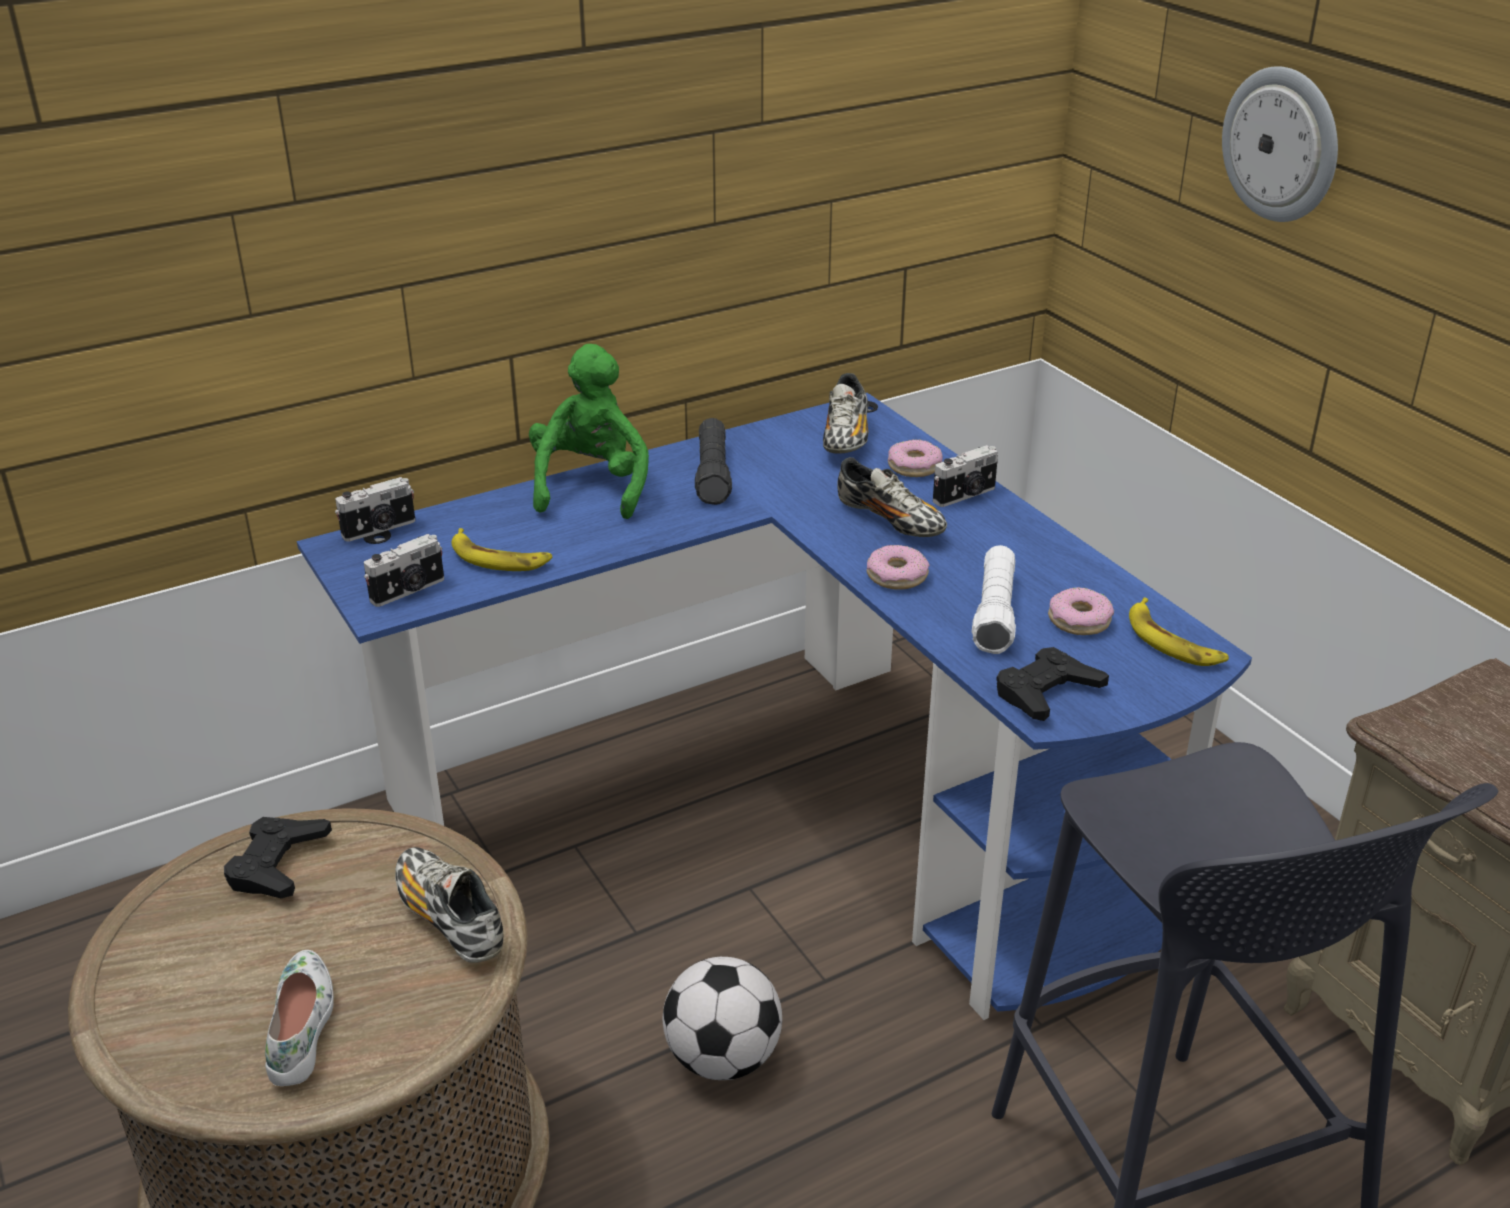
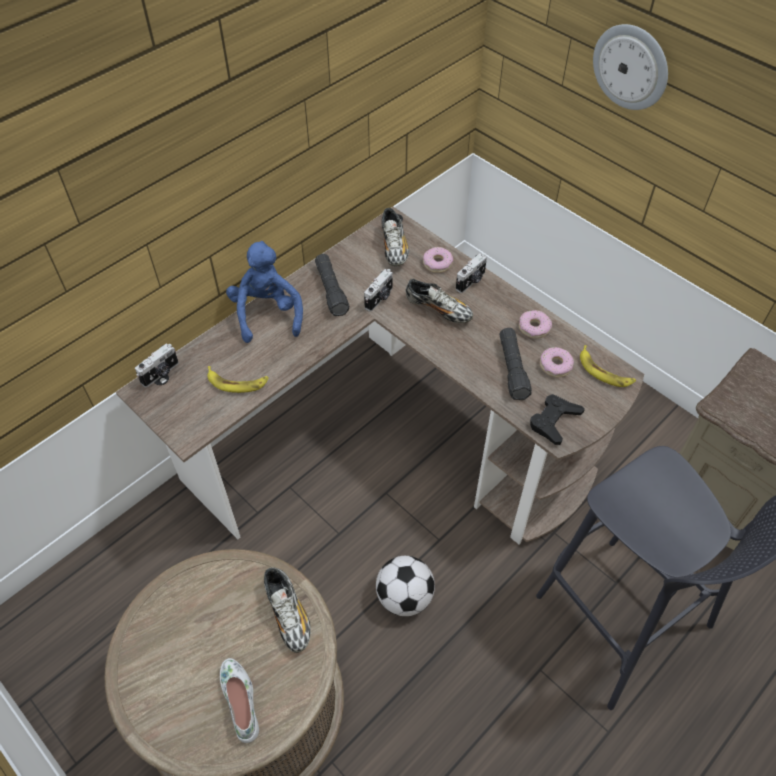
camera: 15 degrees left, 20 degrees up
(277, 864) = (184, 600): black game controller -> none
(409, 591) = (197, 418): camera -> camera (380, 298)
(449, 918) = (288, 614): shoe -> shoe turned 150 degrees counterclockwise
(591, 486) = (267, 313): green plush toy -> blue plush toy
(794, 807) = (393, 437): blue desk -> brown desk
(897, 576) = (455, 351): donut -> donut (534, 327)
(994, 613) = (512, 369): white flashlight -> black flashlight

